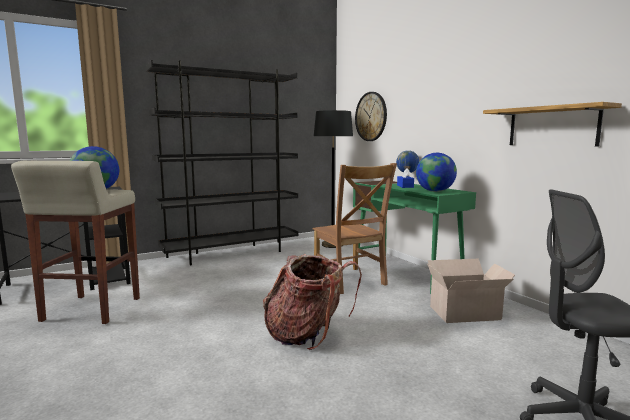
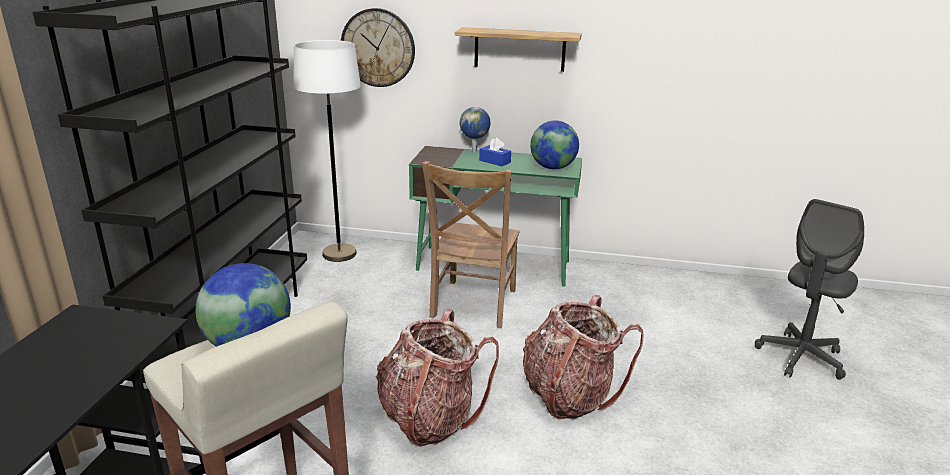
camera: 50 degrees left, 15 degrees up
(224, 307) = (430, 418): none -> backpack
(332, 245) = (339, 254): black floor lamp -> white floor lamp
(350, 281) = (472, 305): brown chair -> brown chair turned 90 degrees clockwise
(466, 313) = (621, 296): cardboard box -> none
(552, 126) = (672, 88): shelf -> shelf (519, 49)

